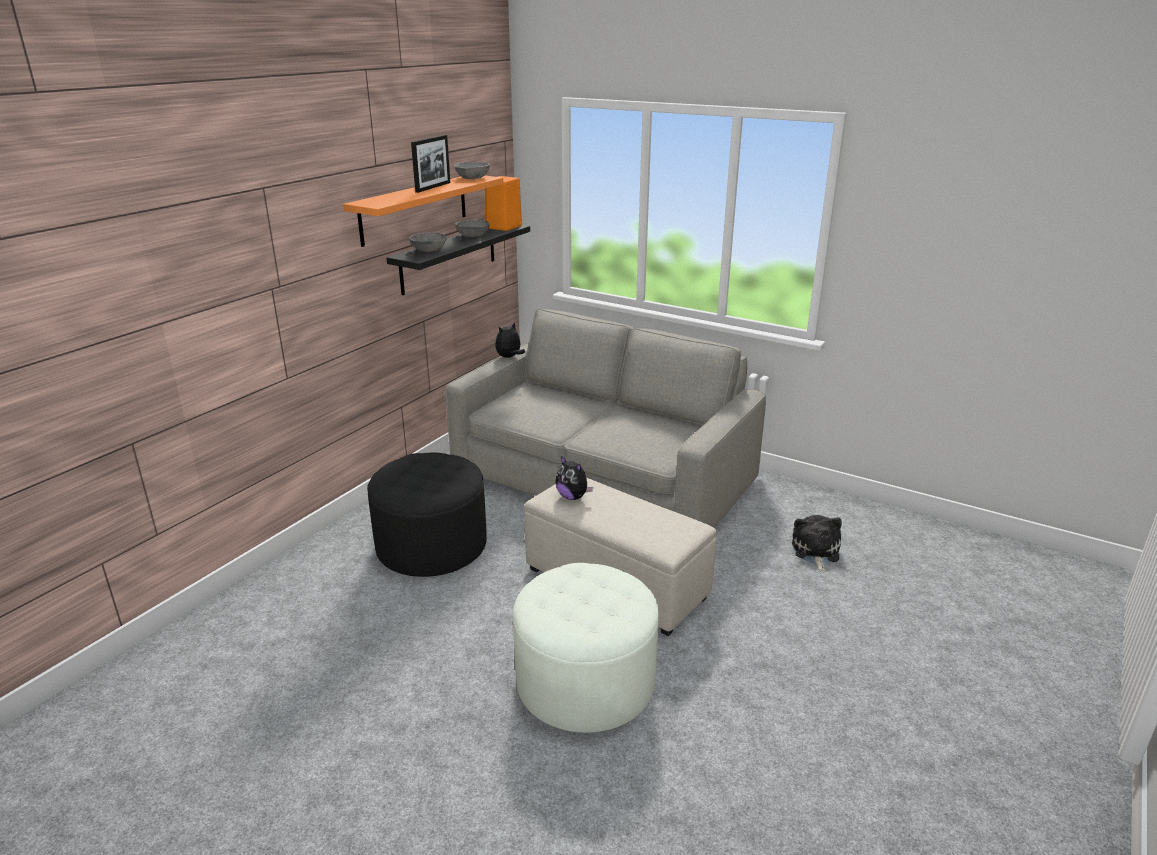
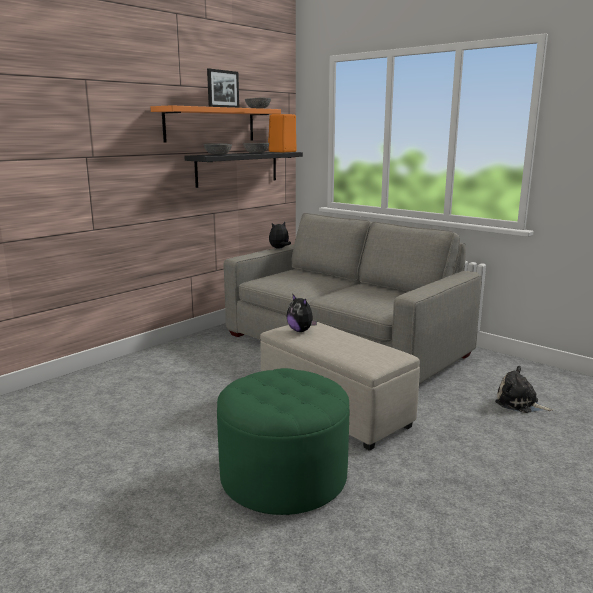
camera: 10 degrees right, 10 degrees down
(431, 546) = (192, 374): black ottoman -> none
(585, 682) = (283, 476): white ottoman -> green ottoman
(815, 552) = (519, 403): plush toy -> plush toy turned 75 degrees counterclockwise

